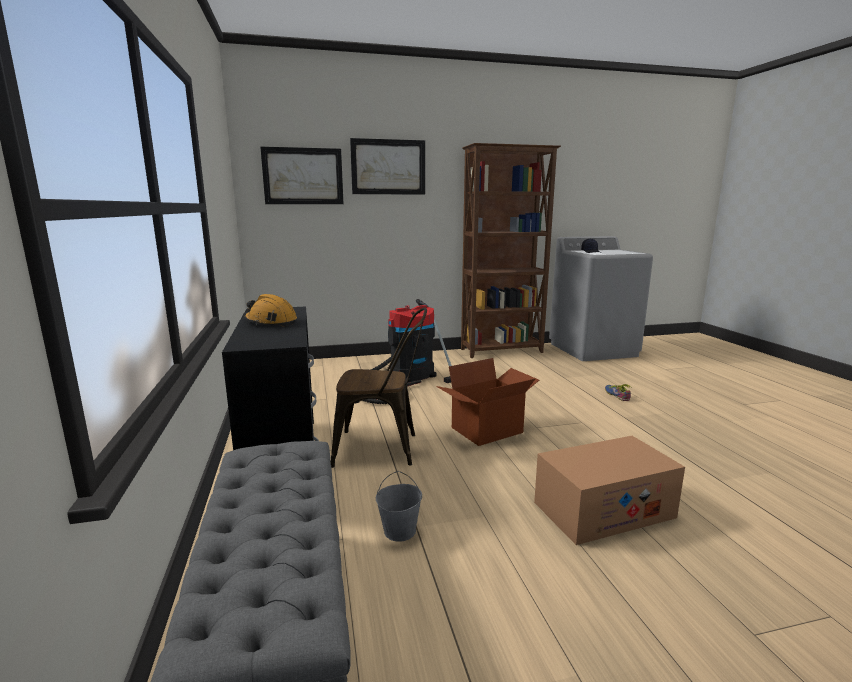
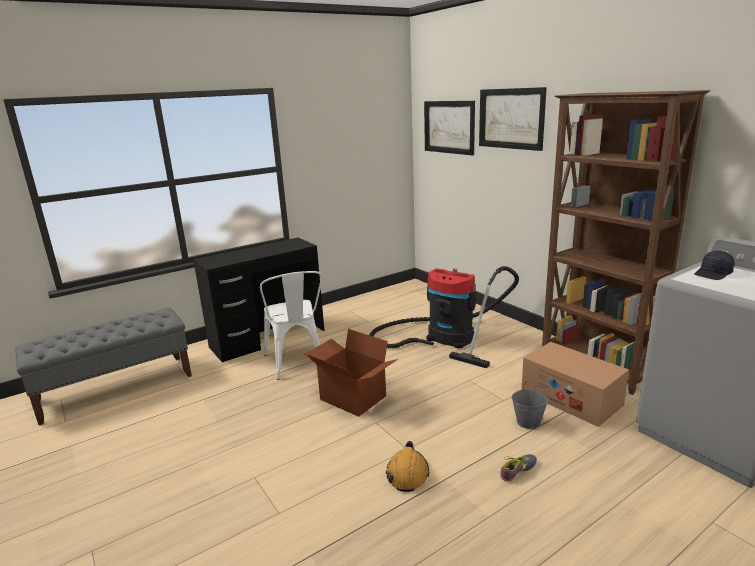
camera: 70 degrees right, 5 degrees up
(270, 322) = (262, 250): orange hard hat -> orange hard hat (407, 473)
(383, 448) = (297, 364): brown chair -> white chair
(400, 531) = (197, 395): grey bucket -> grey bucket (528, 422)
(603, 510) = (234, 474): cardboard box -> cardboard box (571, 398)

